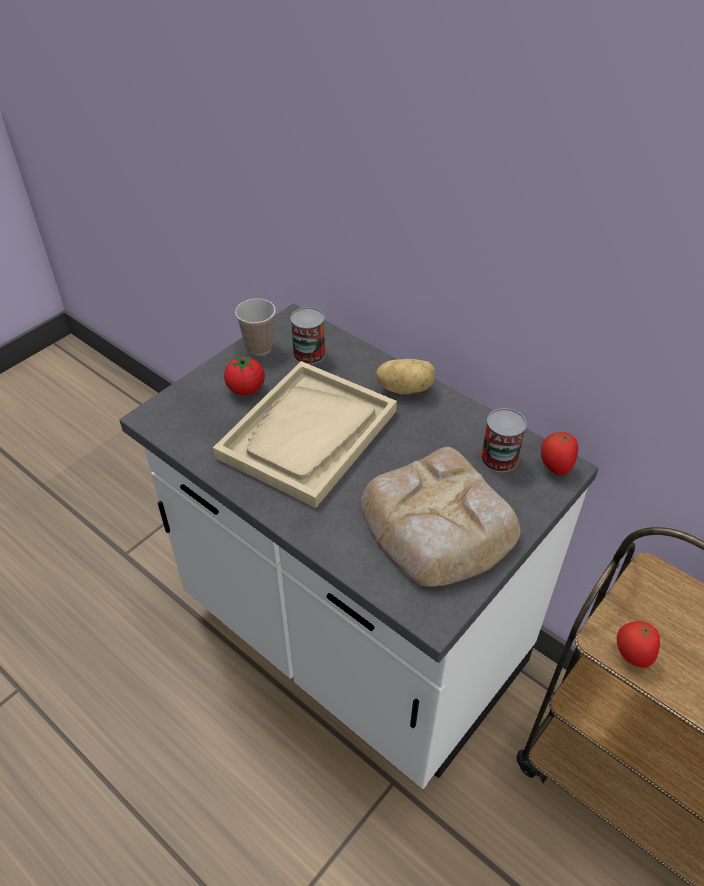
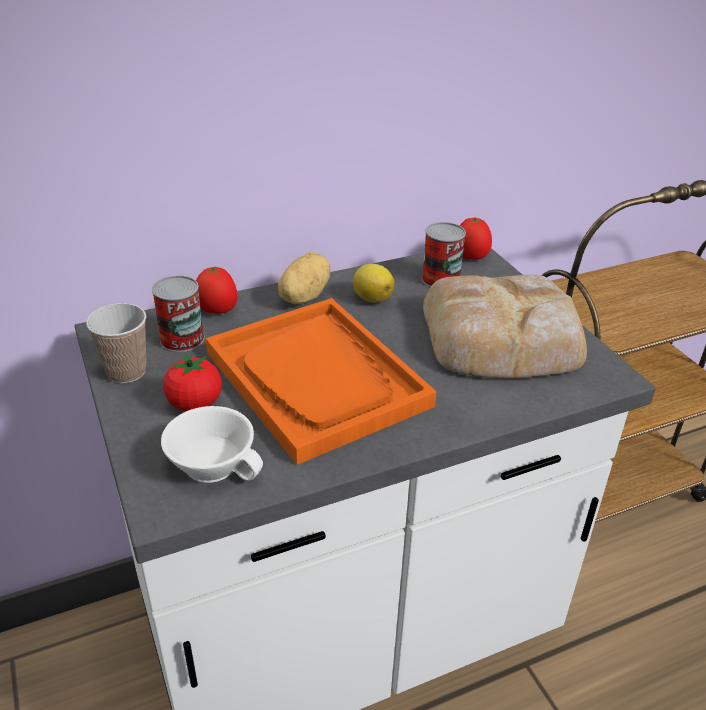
camera: 65 degrees left, 10 degrees down
(198, 421) = (215, 463): none -> white cup
(308, 434) = (317, 379): beige tray -> orange tray
(434, 426) = (371, 298): none -> lemon
(632, 655) = (632, 330): tomato -> tomato (217, 311)

